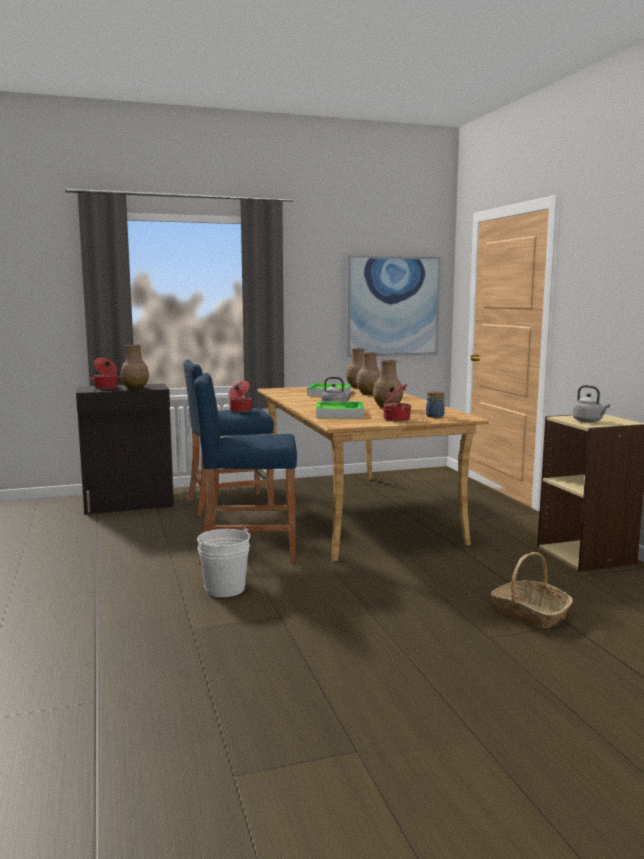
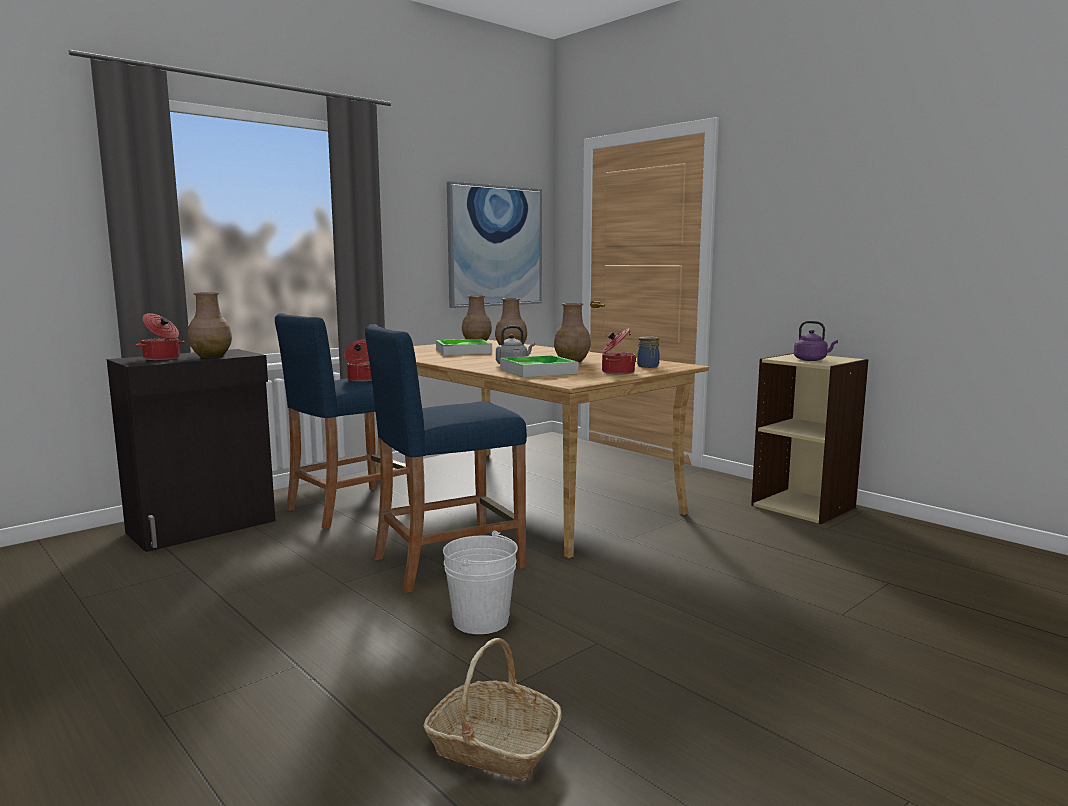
camera: 25 degrees left, 0 degrees up
(529, 613) = (840, 578): basket -> basket (493, 746)
(589, 421) = (812, 360): grey kettle -> purple kettle

